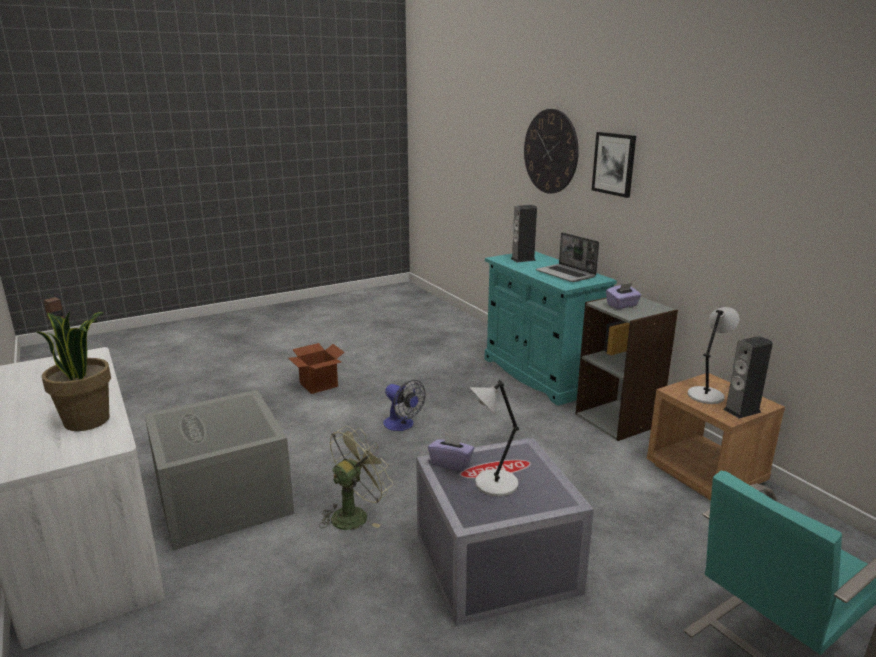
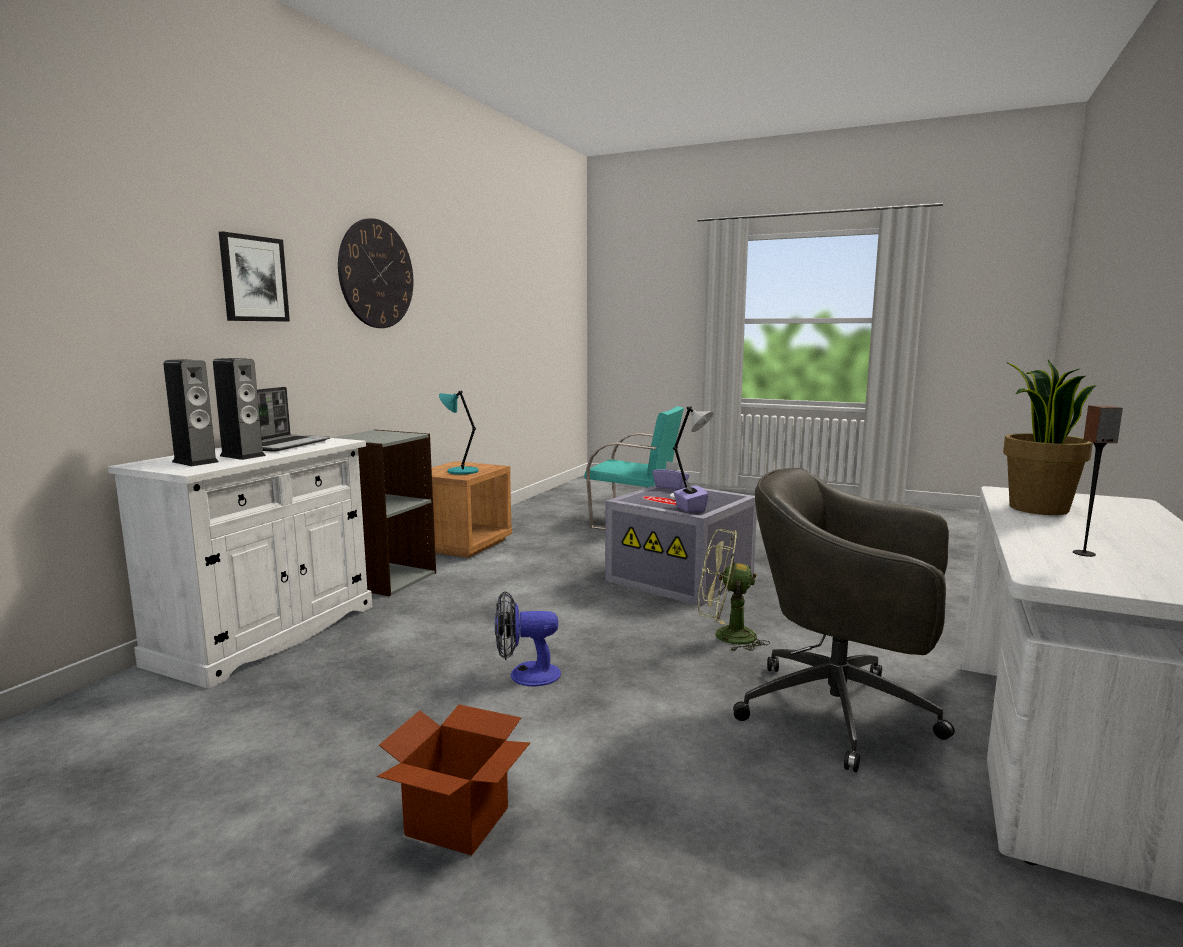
camera: 125 degrees left, 10 degrees down
(226, 499) = (843, 713): grey storage box -> grey office chair
(402, 425) = (525, 675): fan -> fan turned 105 degrees counterclockwise
(540, 374) = (266, 634): turquoise cabinet -> white cabinet
(550, 151) = (110, 264): wall clock -> wall clock (376, 274)
(622, 305) = (380, 437): purple tissue box -> purple tissue box (670, 487)
(706, 395) = (461, 471): grey table lamp -> turquoise table lamp
(742, 411) = (478, 465): speaker -> speaker (242, 456)

